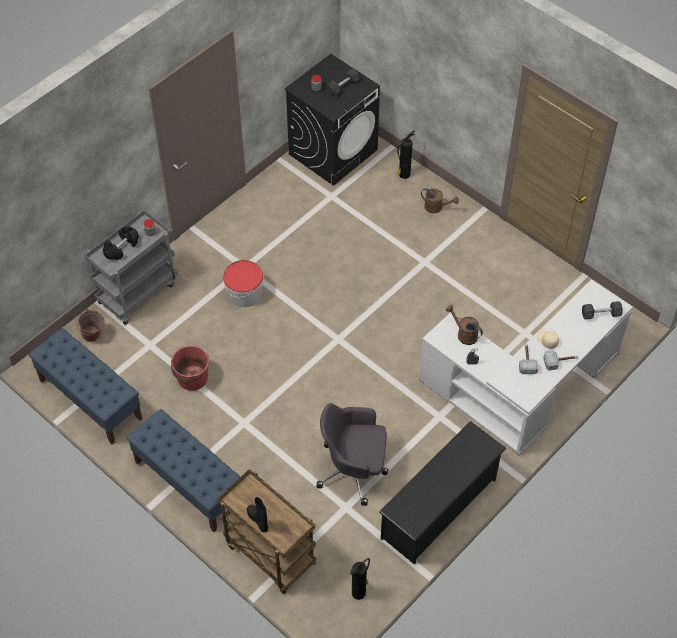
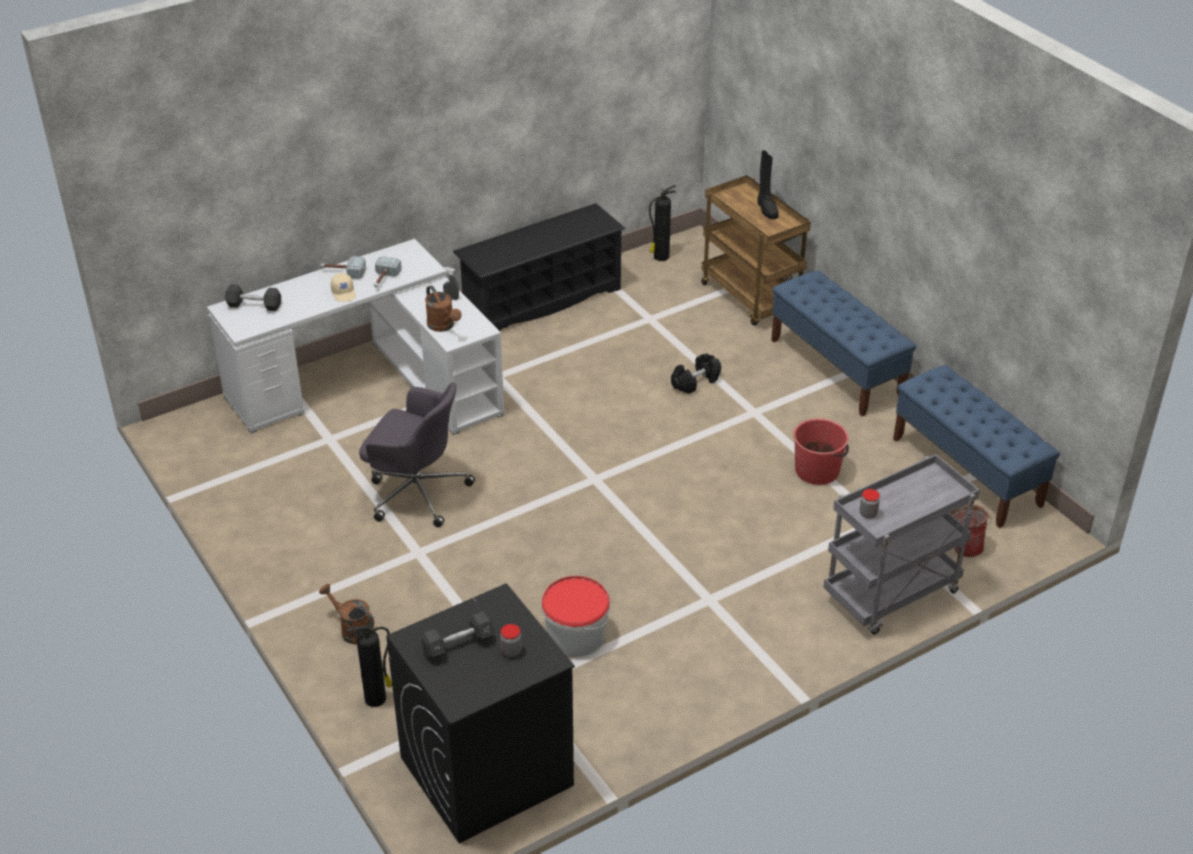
camera: 165 degrees left, 15 degrees down
(121, 248) = (917, 500): black dumbbell -> black dumbbell (695, 382)
(244, 293) = (717, 562): bucket -> bucket (575, 635)
(354, 470) = (627, 346): grey office chair -> grey office chair (416, 491)

